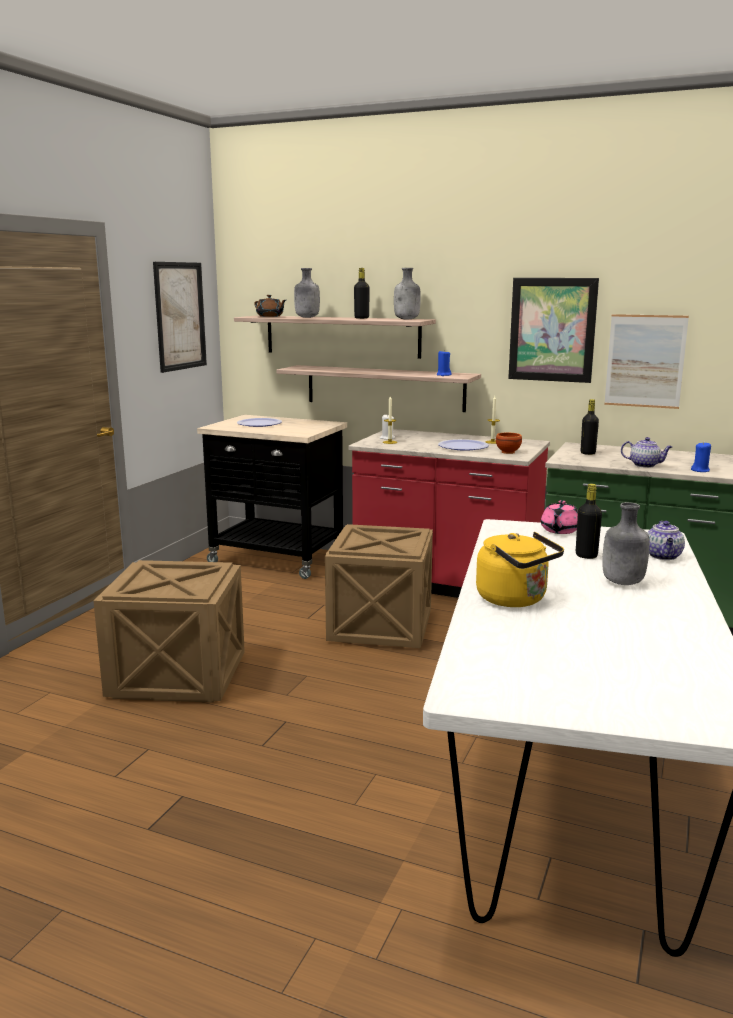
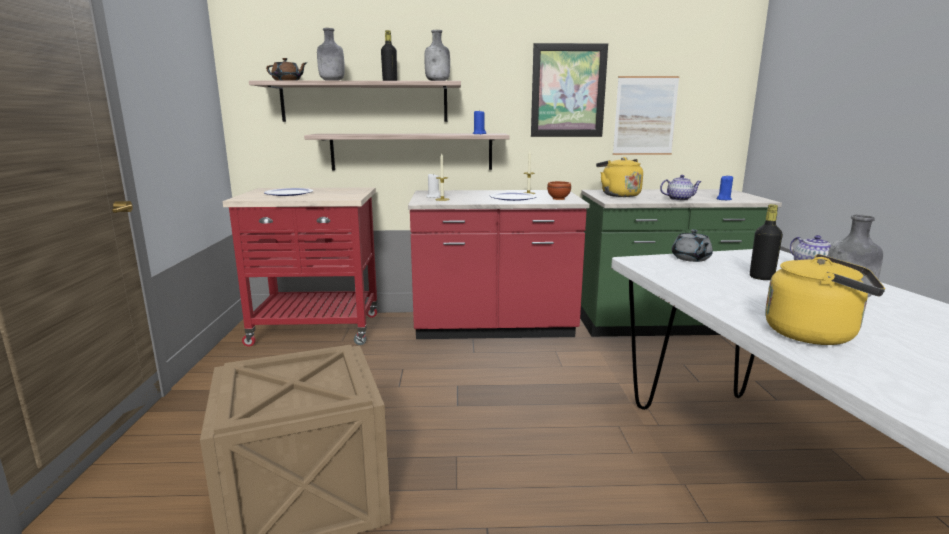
camera: 25 degrees left, 0 degrees up
(180, 316) = (184, 76): picture -> none
(277, 559) = (317, 330): black cart -> red cart
(381, 625) = (476, 378): crate -> none
(559, 530) = (691, 259): pink teapot -> grey teapot
(588, 453) = (618, 195): black bottle -> yellow kettle

